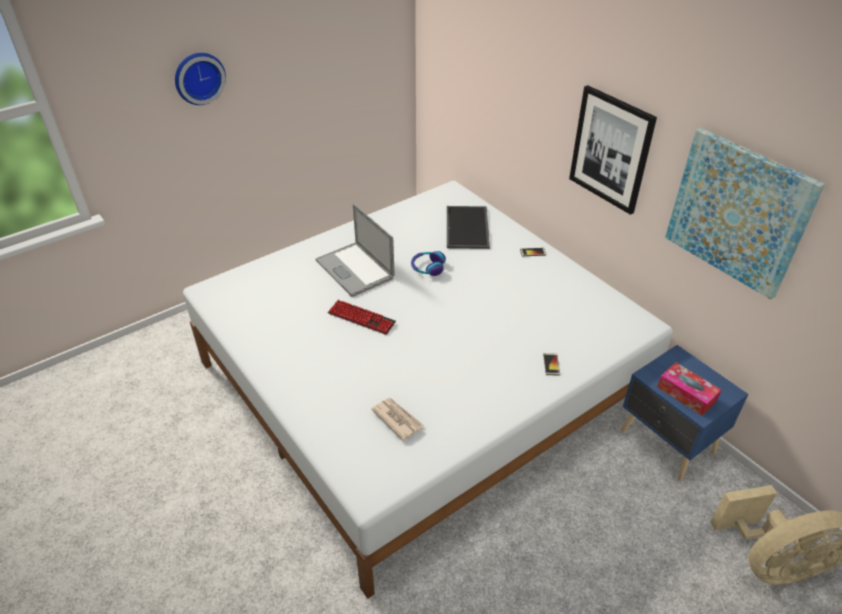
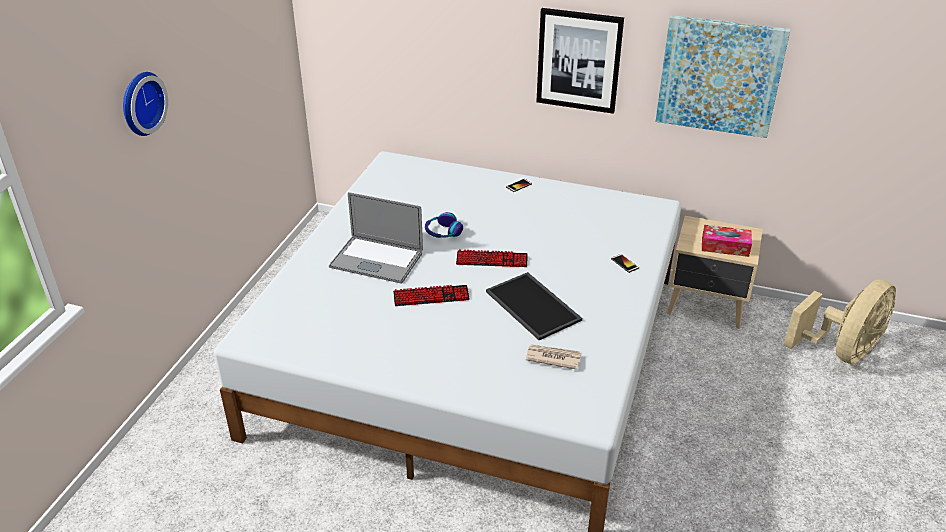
camera: 35 degrees left, 5 degrees down
(440, 309) = (491, 260): none -> keyboard
(468, 228) = (442, 186): tray -> tray (534, 306)
(667, 444) = (707, 307): blue nightstand -> beige nightstand

